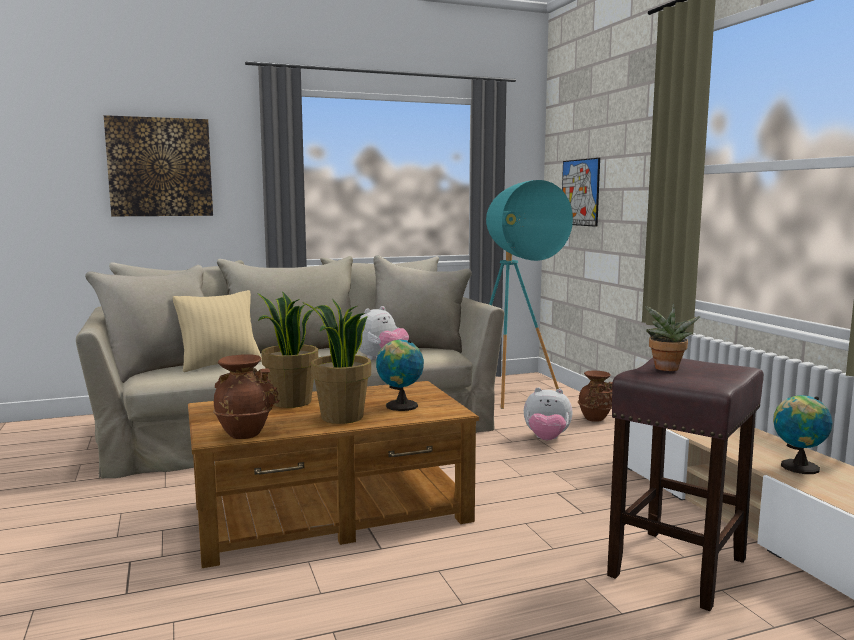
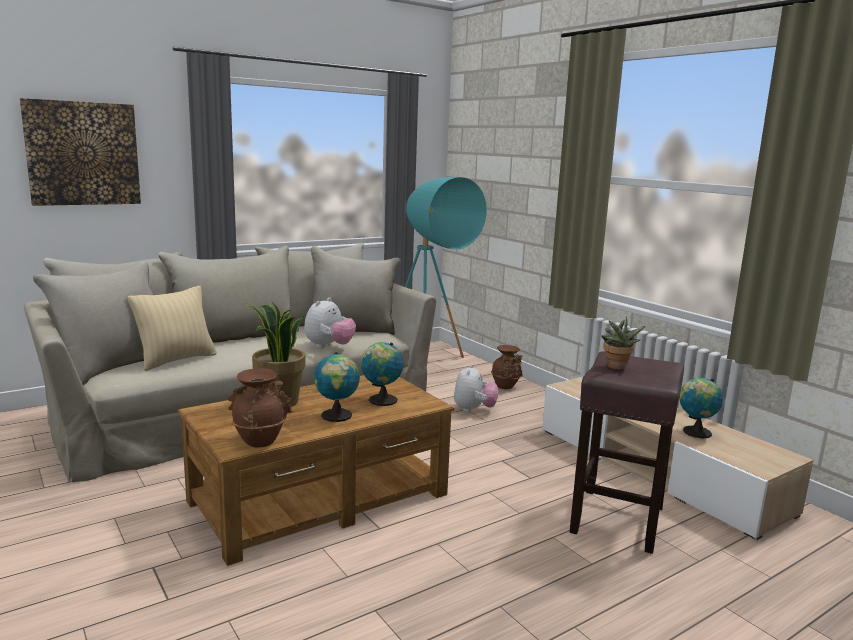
camera: 15 degrees left, 5 degrees up
(341, 417) = (337, 416): potted plant -> globe
(546, 439) = (474, 410): plush toy -> plush toy turned 75 degrees counterclockwise
(580, 192) = (485, 184): picture -> none

